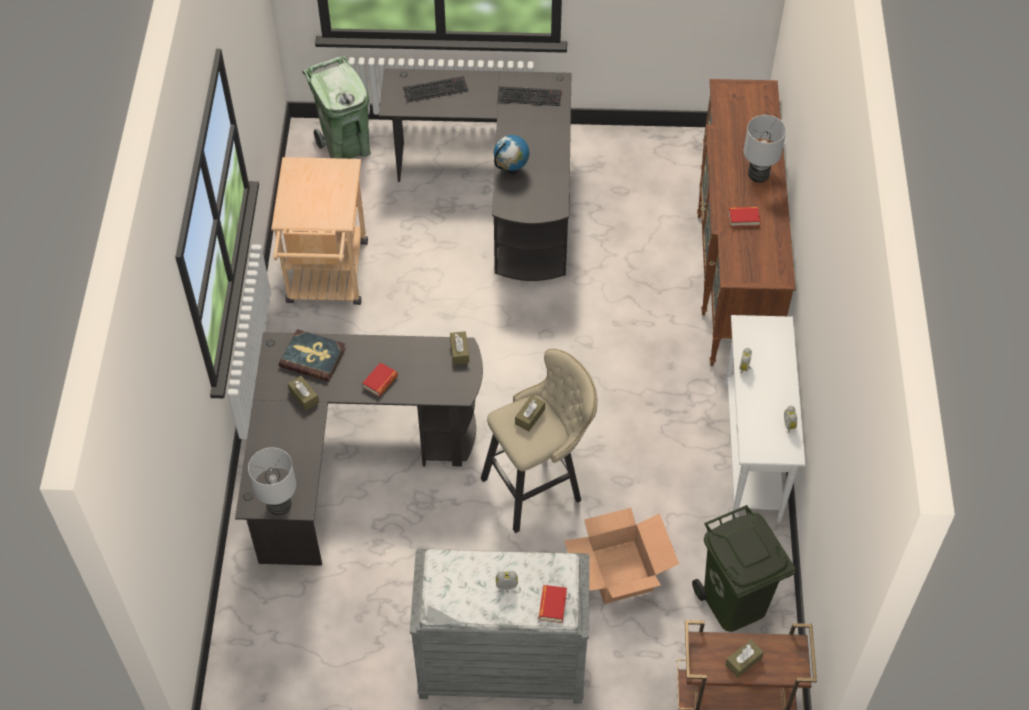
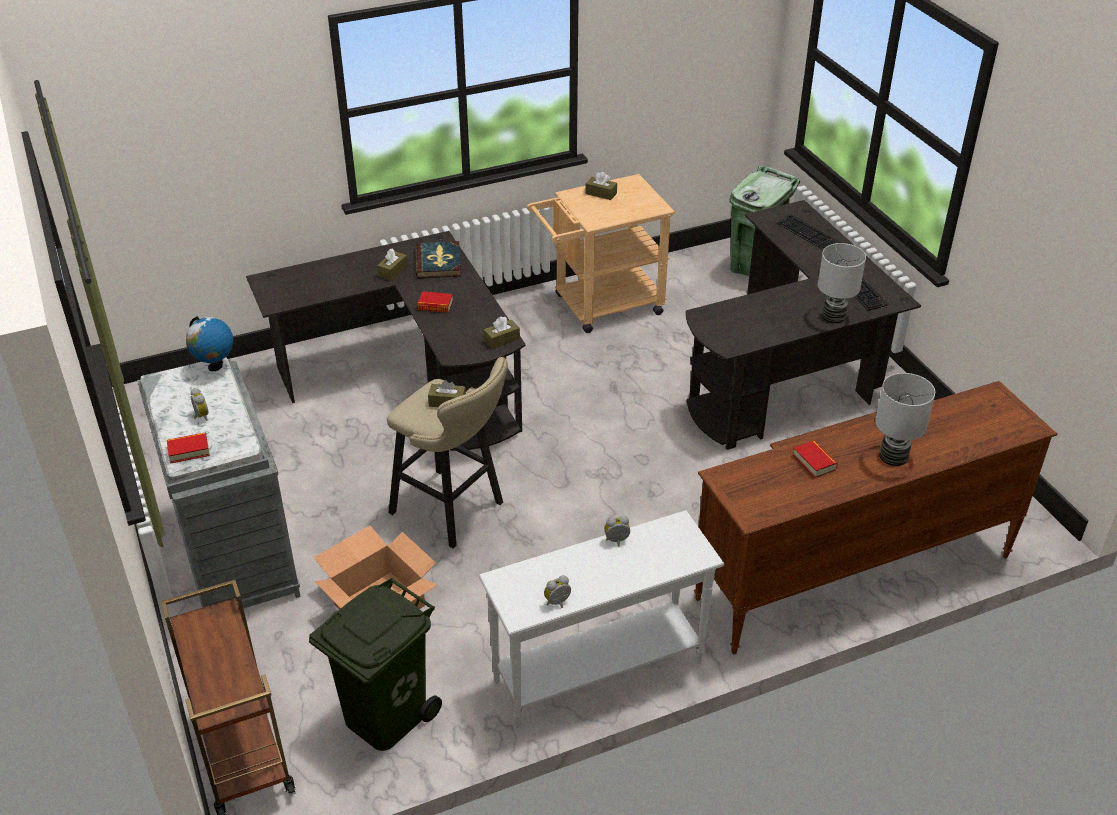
camera: 65 degrees right, 15 degrees down
(279, 504) = (270, 293): grey table lamp -> grey table lamp (833, 316)
(511, 170) = (752, 305): globe -> globe (215, 367)
(743, 661) = (212, 657): brown tissue box -> brown tissue box (601, 193)

